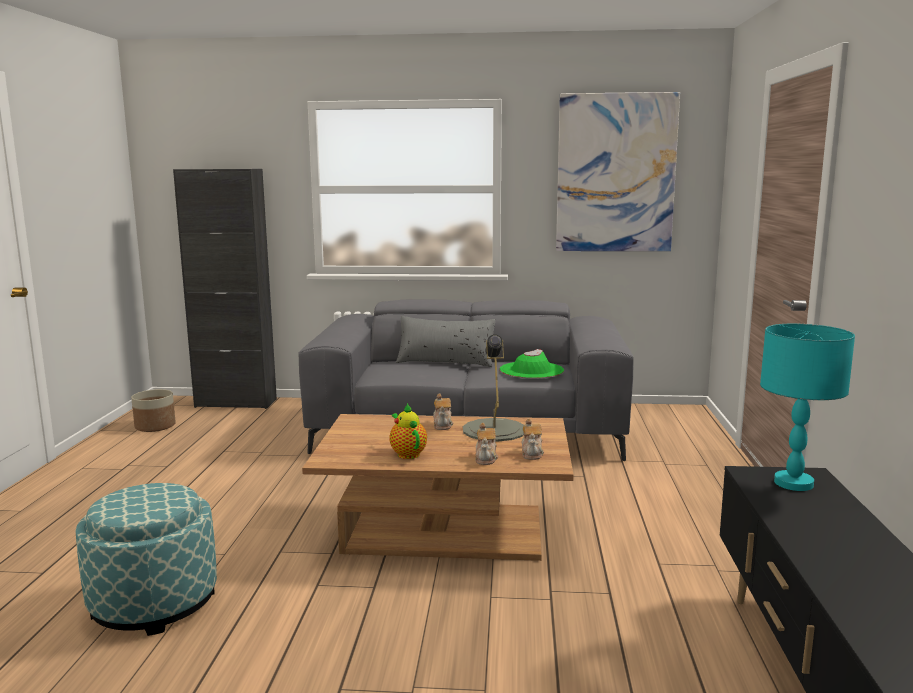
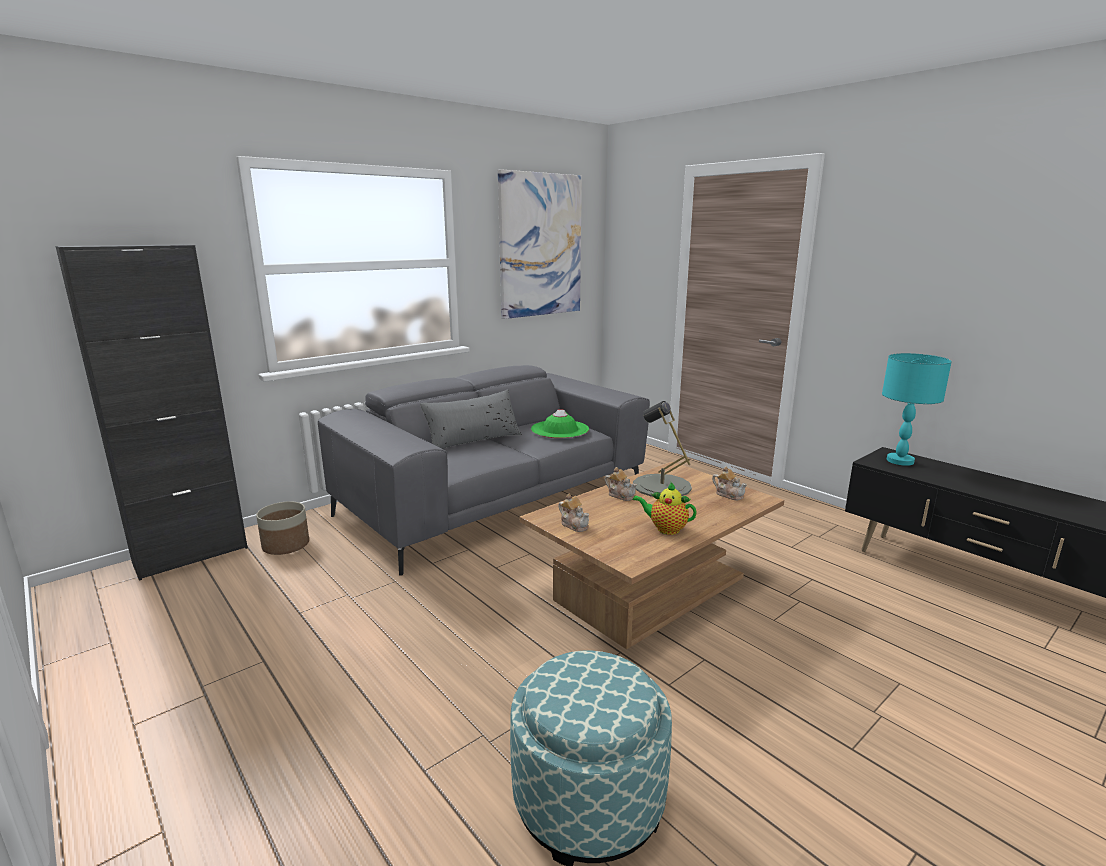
camera: 45 degrees left, 5 degrees up
(155, 426) = (131, 624): planter -> planter (286, 545)
(486, 458) = (717, 510): teapot -> teapot (574, 525)

